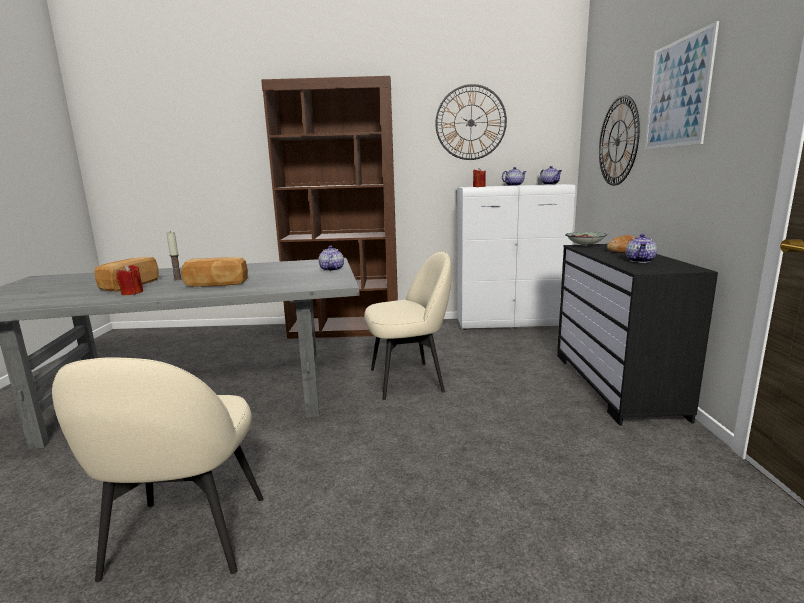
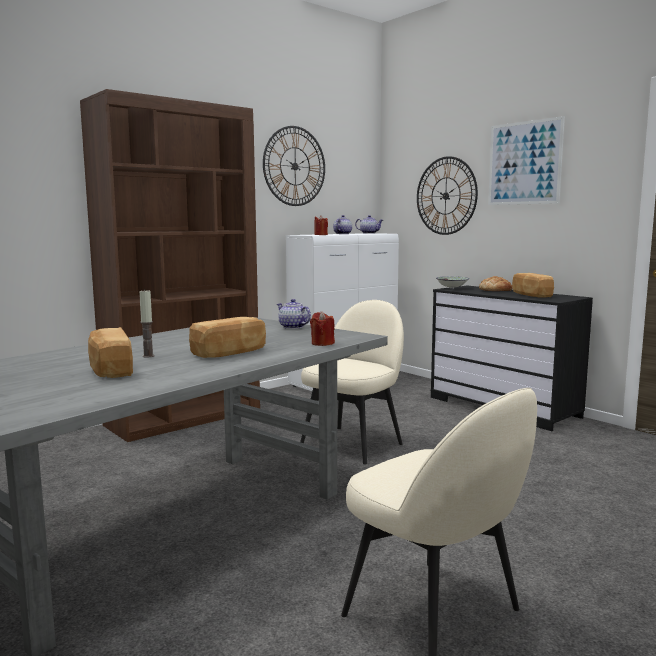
camera: 40 degrees left, 5 degrees down
(132, 293) = (161, 374): red candle -> red candle (322, 343)
(640, 261) = (530, 295): teapot -> bread

